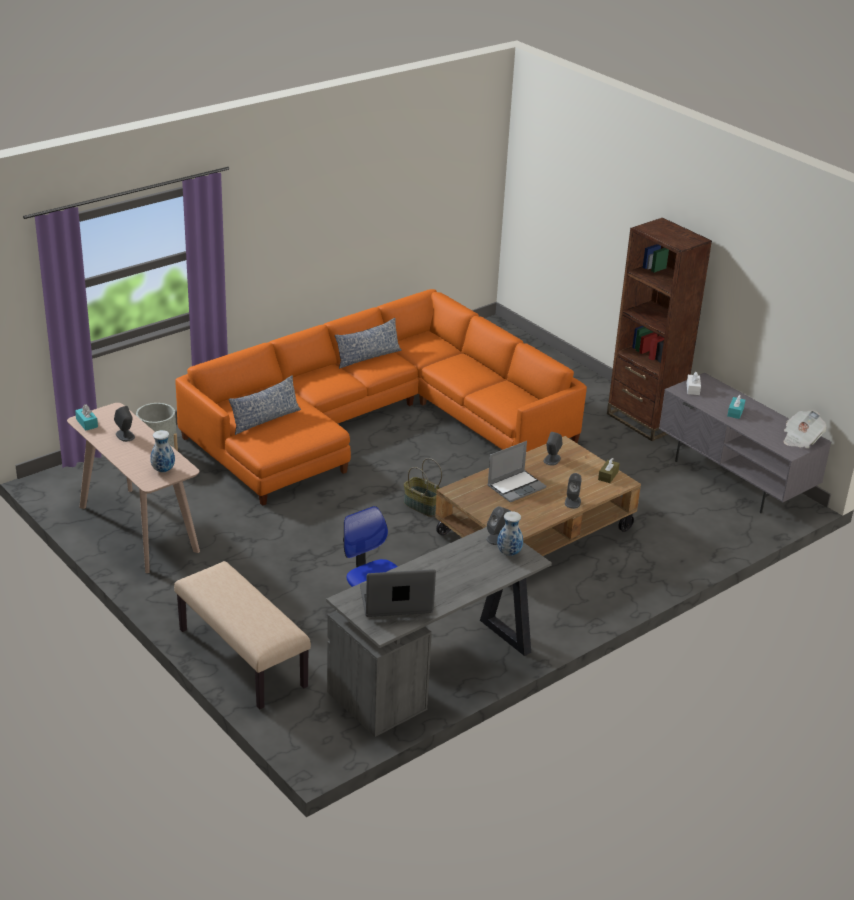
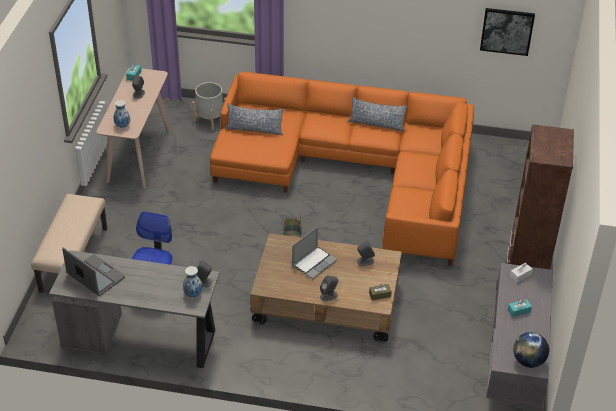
camera: 50 degrees right, 10 degrees up
(445, 193) = (507, 31): none -> picture
(516, 486) = (314, 263): laptop -> laptop turned 60 degrees counterclockwise
(800, 439) = (528, 361): newspaper -> globe

